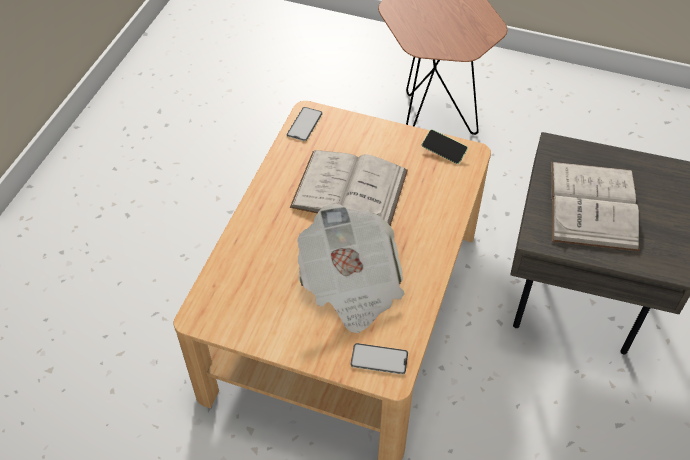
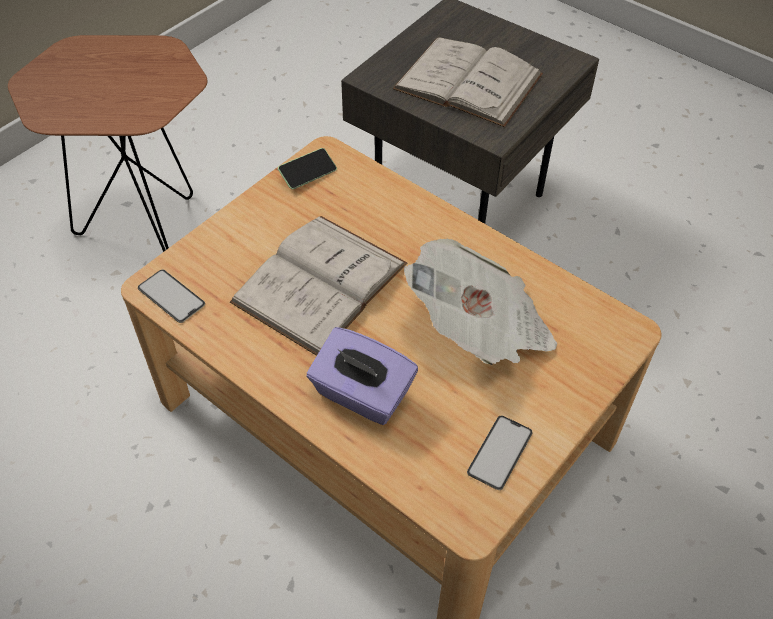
camera: 70 degrees left, 0 degrees up
(270, 237) = (362, 395): none -> purple tissue box
(379, 359) = (600, 334): phone -> phone (500, 452)

